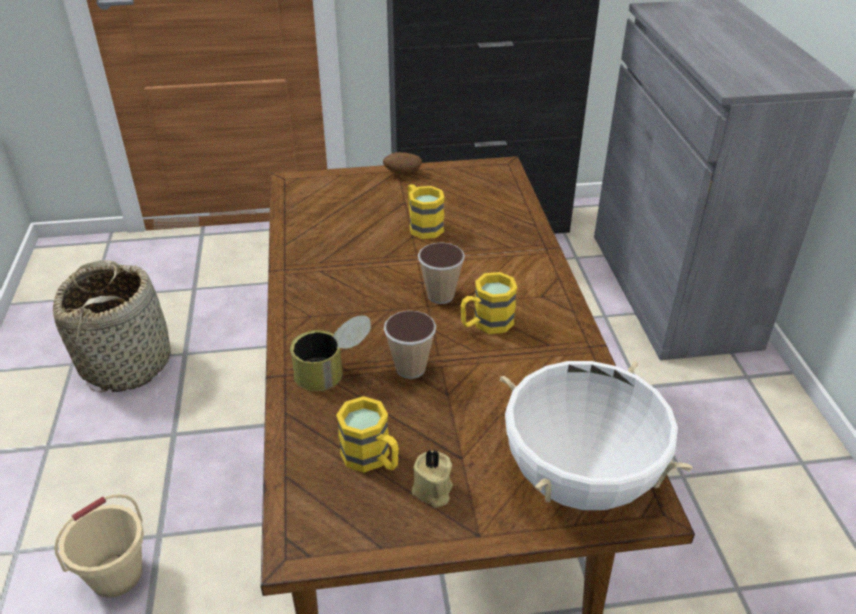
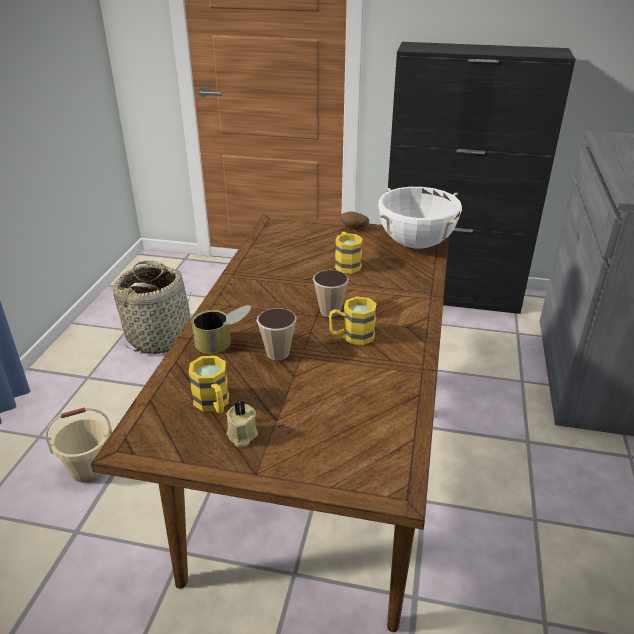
camera: 20 degrees right, 5 degrees down
(579, 479) = (355, 456): white cooking pot -> white cooking pot (415, 244)

